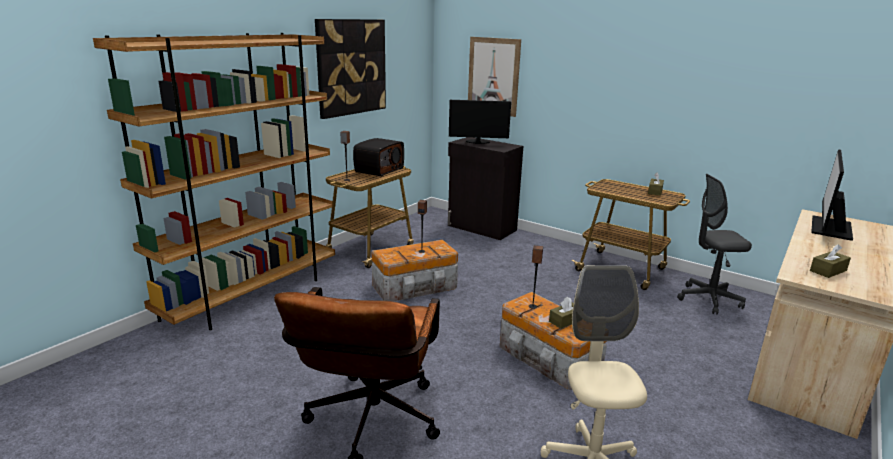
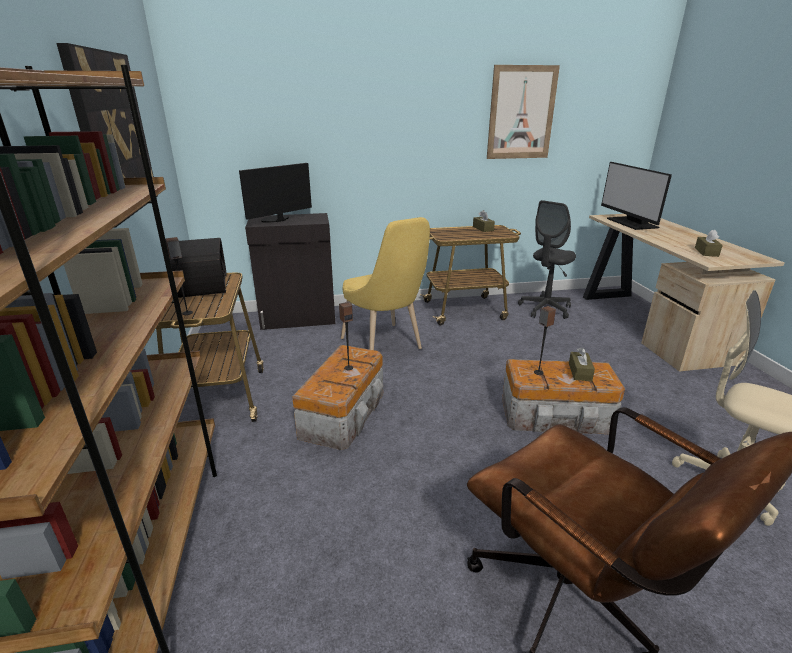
camera: 45 degrees left, 5 degrees up
(493, 76) = (269, 135): picture -> picture (521, 113)
(508, 265) = (384, 346): none -> yellow chair

